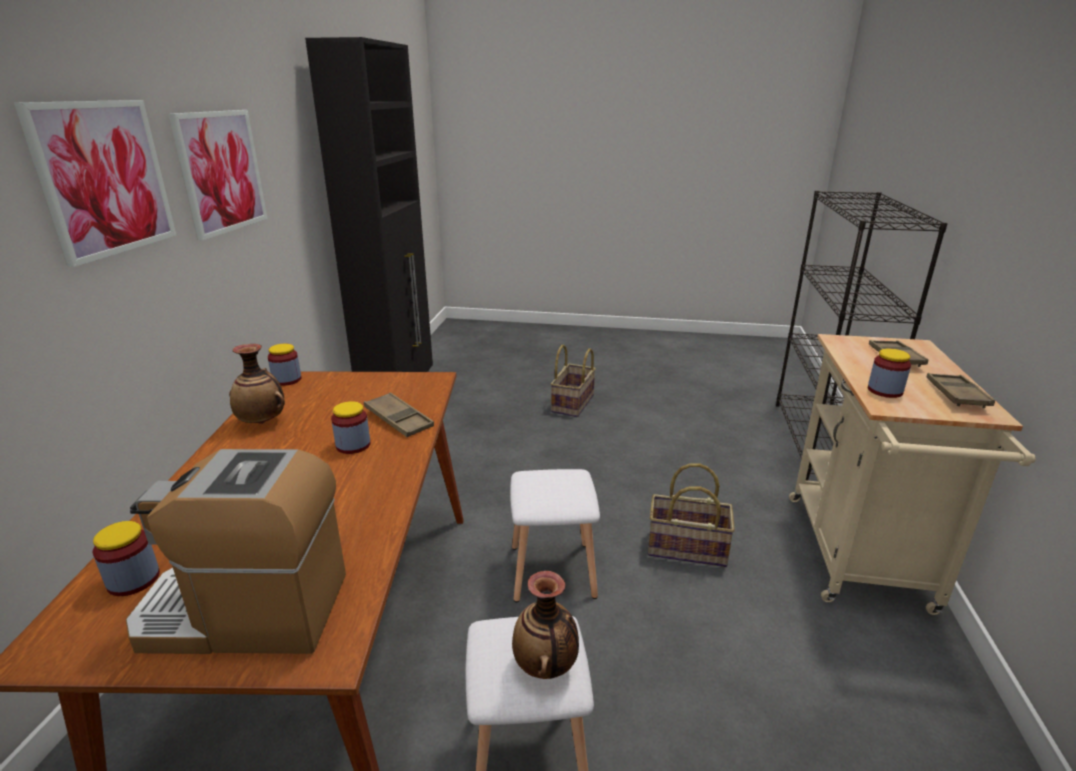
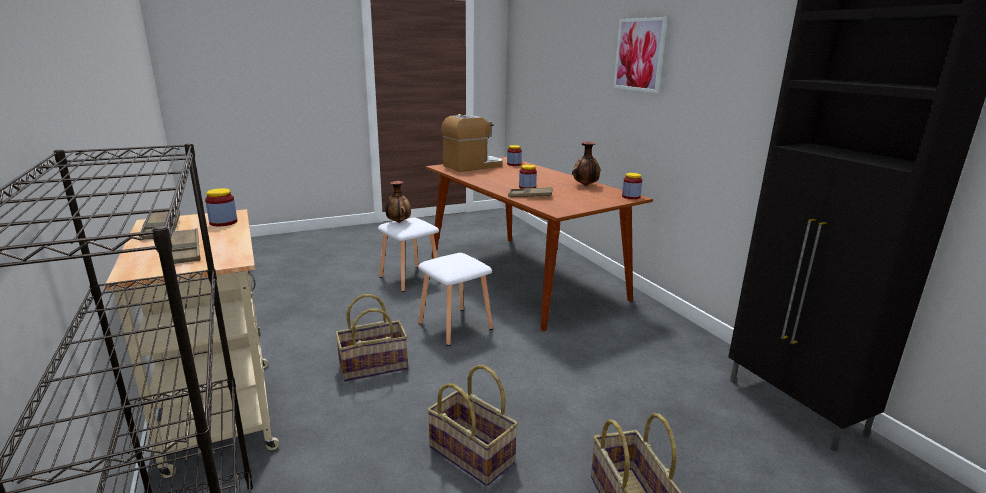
camera: 145 degrees right, 5 degrees down
(221, 172) = (705, 65): picture -> none
(639, 448) = (472, 454): none -> basket

